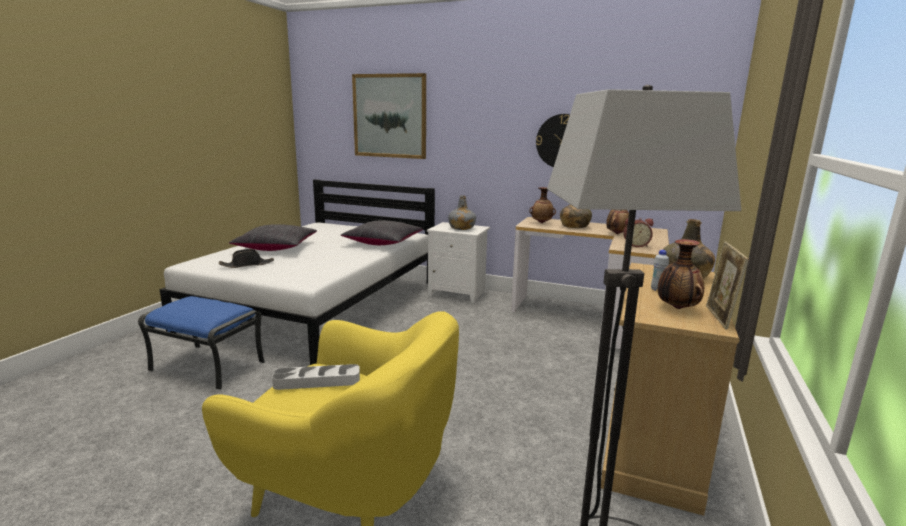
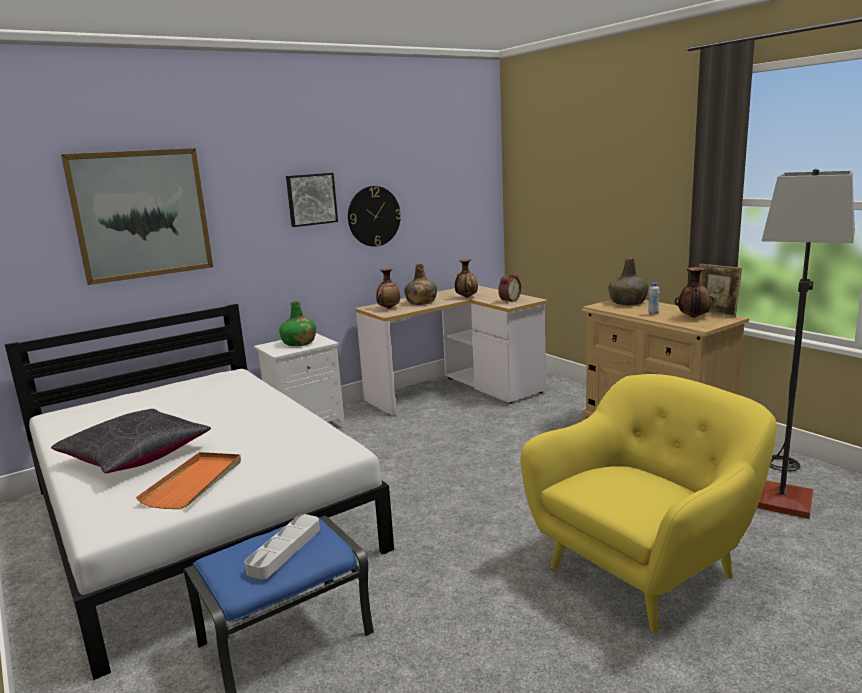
camera: 55 degrees left, 0 degrees up
(247, 265) = (194, 482): black hat -> orange tray
(317, 381) = (607, 485): grey tray -> grey tray (285, 550)
(383, 242) = (242, 392): black pillow -> none
(461, 228) = (299, 343): grey bottle -> green bottle
(506, 119) = (311, 199): none -> picture

